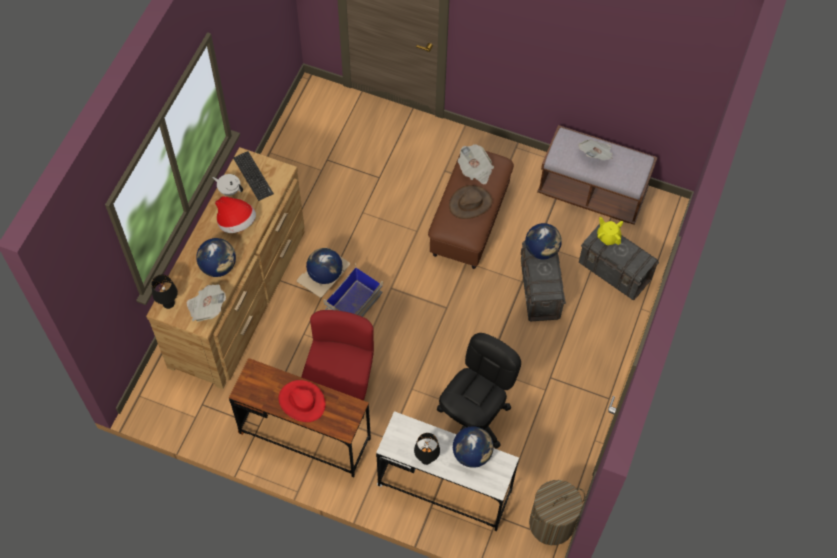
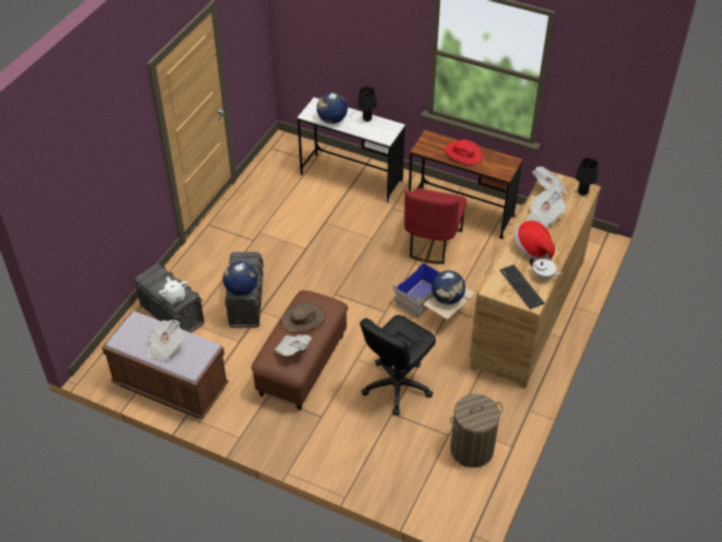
camera: 175 degrees left, 15 degrees down
(218, 266) = (543, 216): globe -> newspaper
(474, 419) = (322, 217): black office chair -> black office chair (396, 386)
(551, 523) = (274, 156): laundry basket -> laundry basket (472, 449)
(608, 237) = (174, 297): yellow teapot -> white teapot

